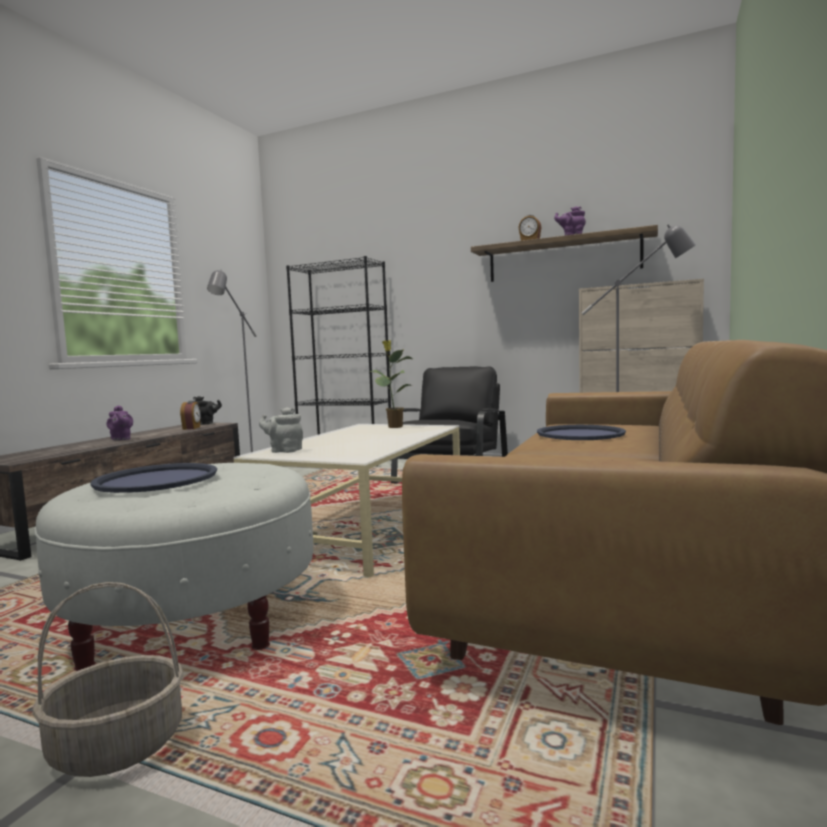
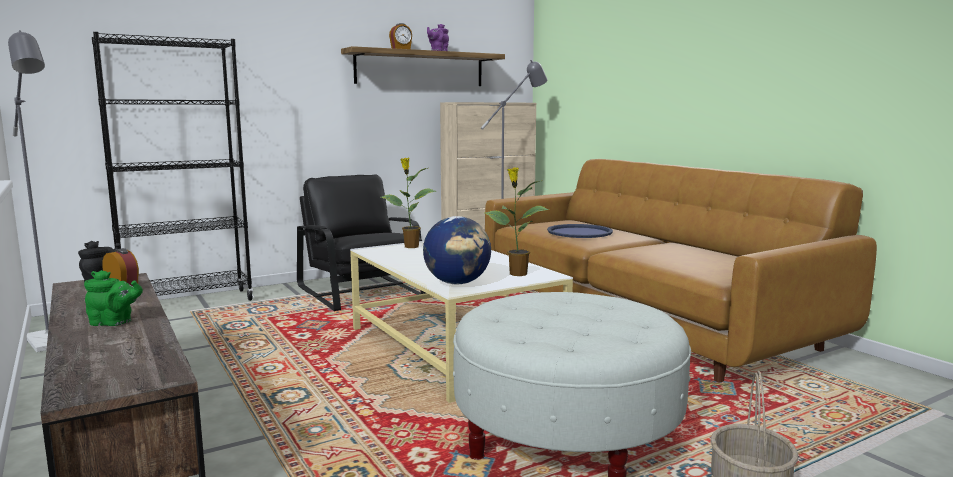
camera: 55 degrees left, 5 degrees up
(121, 439) = (114, 323): purple teapot -> green teapot
(156, 479) = (541, 323): blue tray -> none
(284, 450) = (457, 283): grey teapot -> globe
(345, 453) = (517, 274): none -> potted plant

